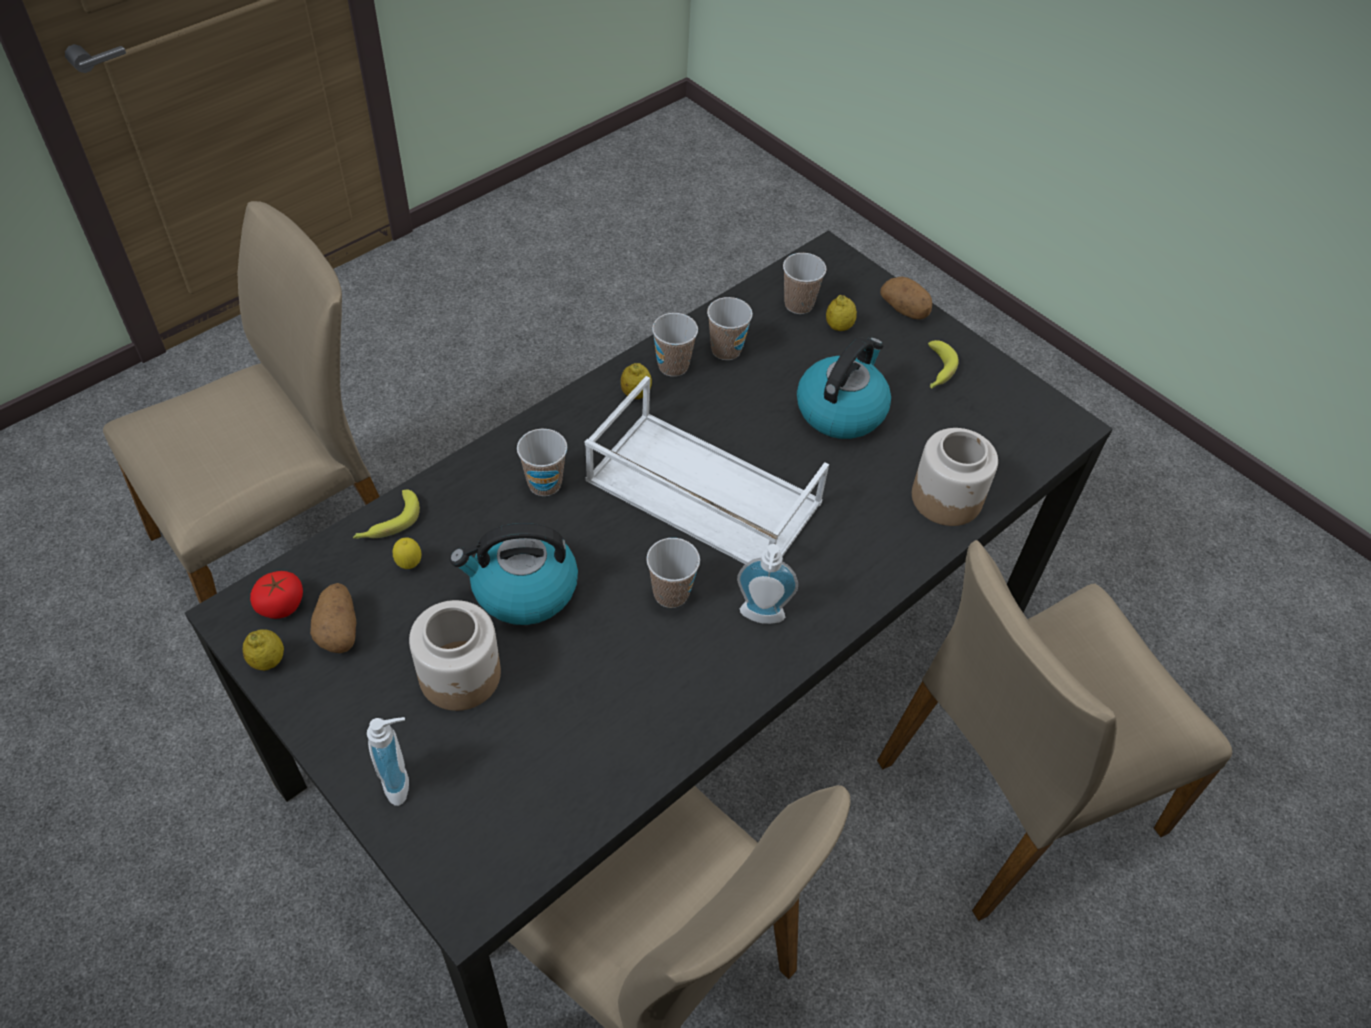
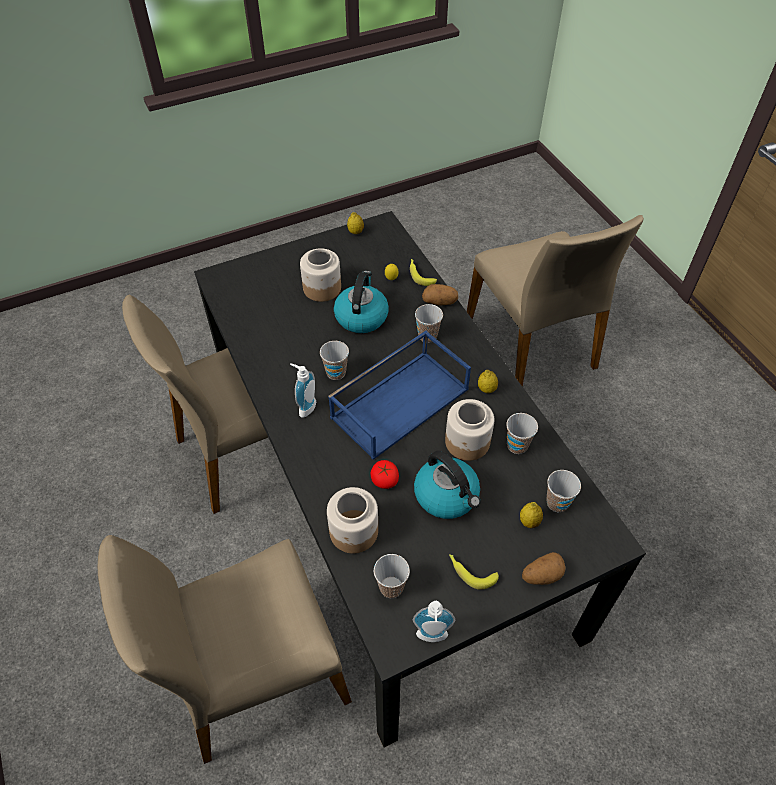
camera: 110 degrees right, 0 degrees up
(281, 605) = (384, 237): tomato -> tomato (384, 480)
(339, 629) = (363, 253): potato -> potato (440, 302)
(402, 781) = (278, 264): soap dispenser -> soap dispenser (432, 638)
(673, 366) = (507, 413): cup -> cup (391, 587)
(700, 492) = (400, 402): white tray -> blue tray
(743, 401) = (467, 442): none -> jar
(1015, 793) = (256, 672): beige chair -> beige chair turned 105 degrees counterclockwise

